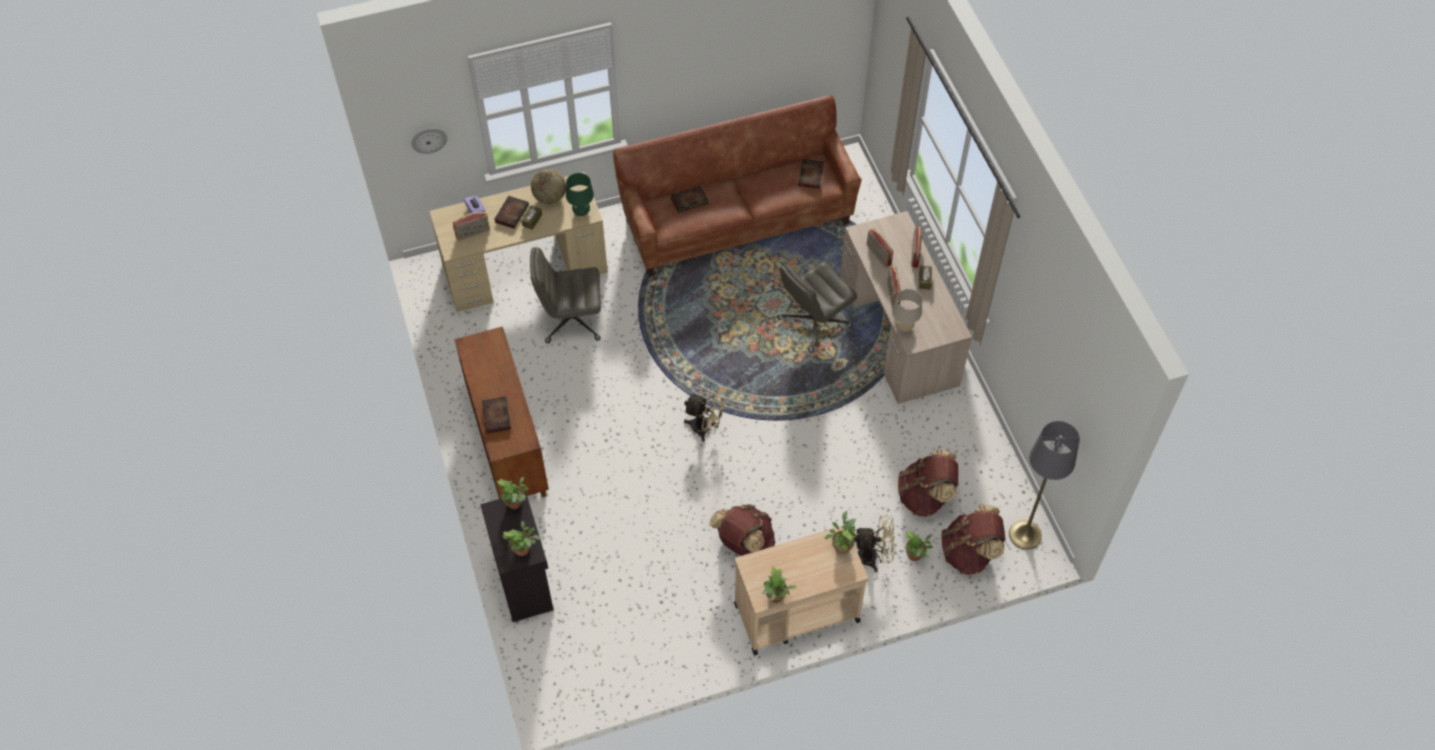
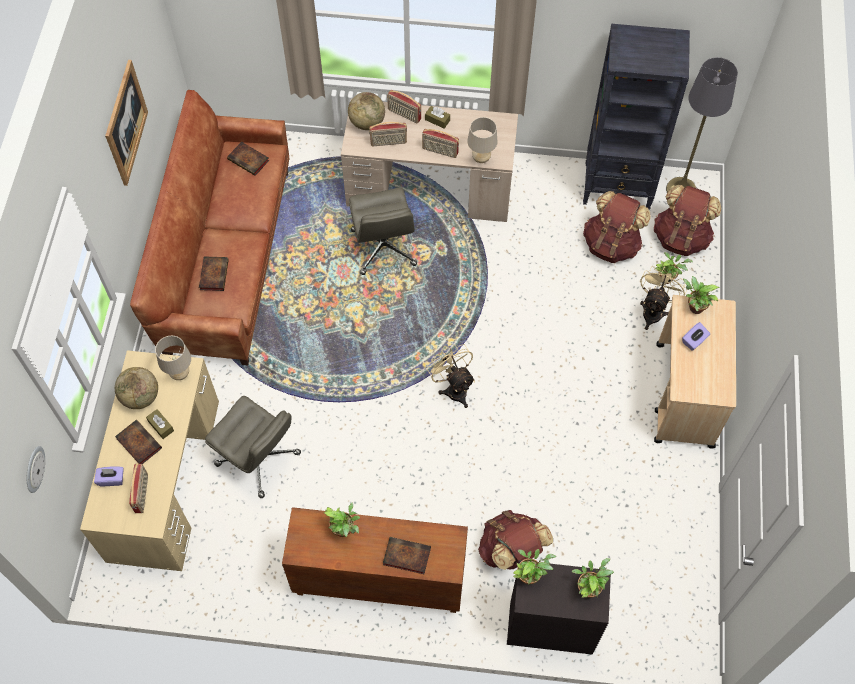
camera: 65 degrees left, 5 degrees up
(571, 320) = (259, 459): grey office chair -> grey office chair turned 75 degrees counterclockwise
(581, 212) = (180, 374): green table lamp -> beige table lamp
(706, 428) = (454, 388): beige fan -> beige fan turned 75 degrees counterclockwise
(734, 53) = (126, 123): none -> picture
(743, 543) = (594, 408): brown backpack -> brown backpack (511, 550)
(776, 598) = (727, 383): potted plant -> potted plant (345, 530)
(805, 557) = (694, 341): none -> purple tissue box
(889, 232) = (367, 122): none -> globe
(993, 479) = (618, 187): none -> black bookcase

